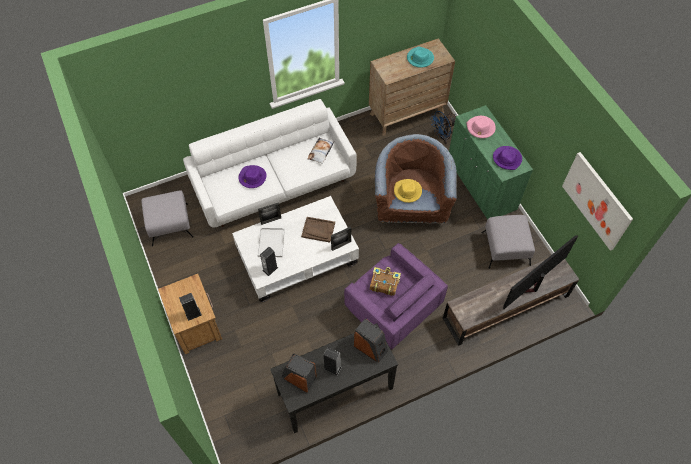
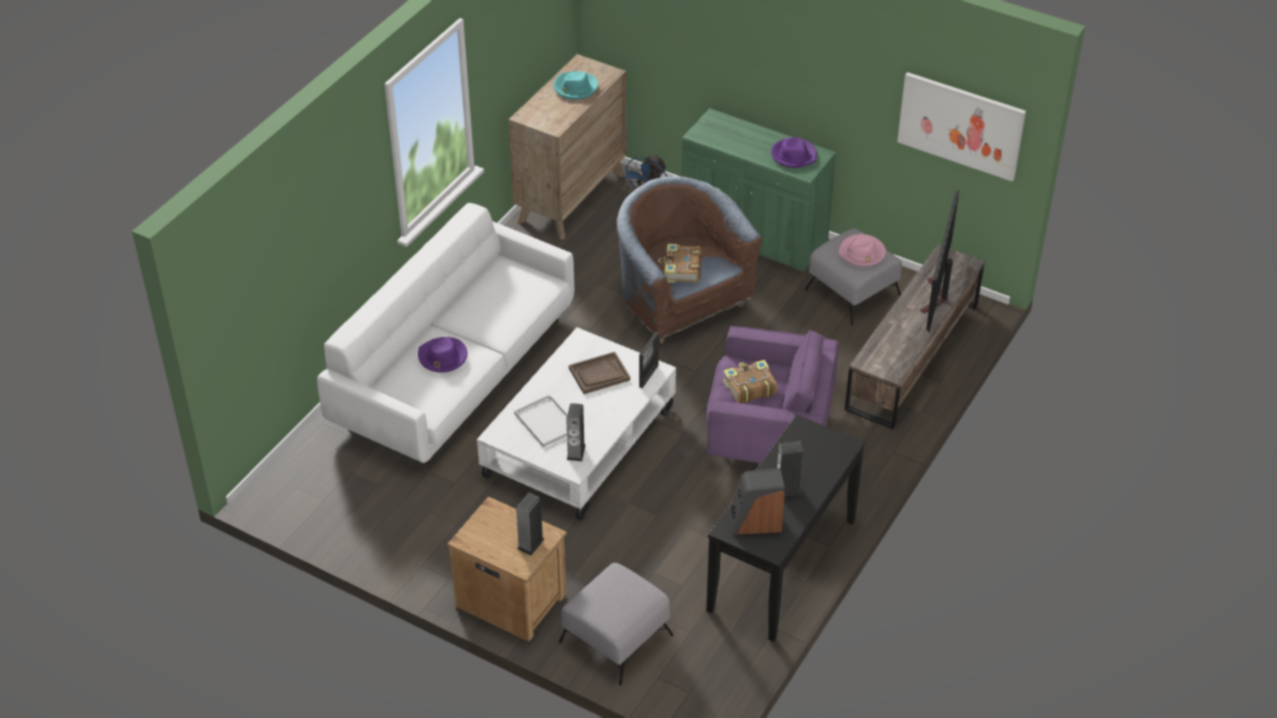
camera: 35 degrees left, 15 degrees down
(170, 224) = (343, 501): grey ottoman -> grey ottoman (616, 638)
(271, 220) = (520, 396): picture frame -> none
(321, 152) = (513, 281): pillow -> none
(371, 347) = (815, 443): speaker -> none
(407, 192) = (681, 270): yellow hat -> book
(480, 128) = (728, 136): pink hat -> pink hat (862, 253)

